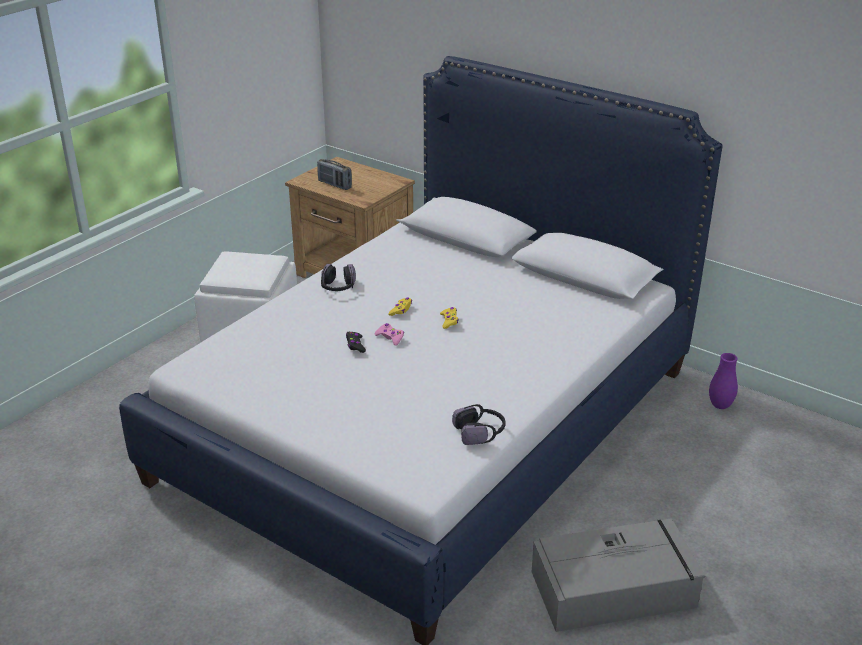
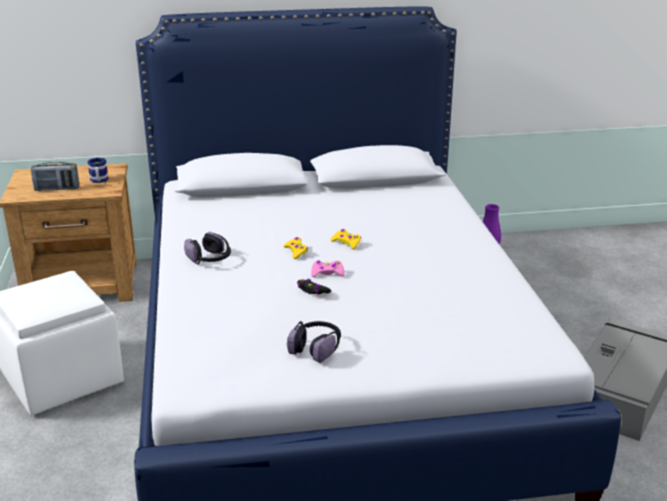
camera: 45 degrees left, 5 degrees down
(370, 189) = (99, 181): none -> mug
(480, 432) = (515, 300): headphones -> headphones (316, 348)

